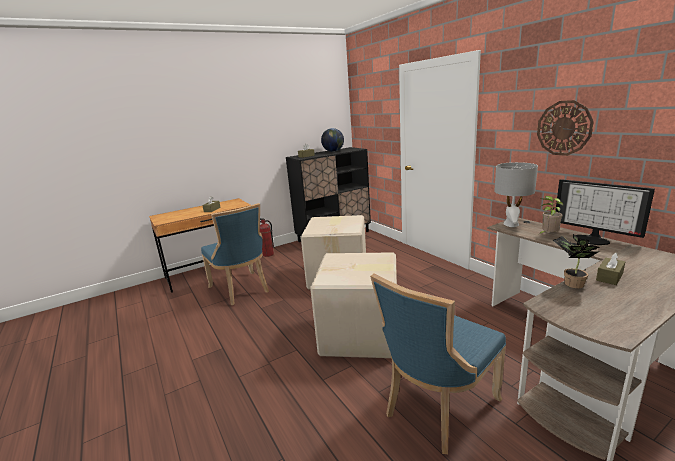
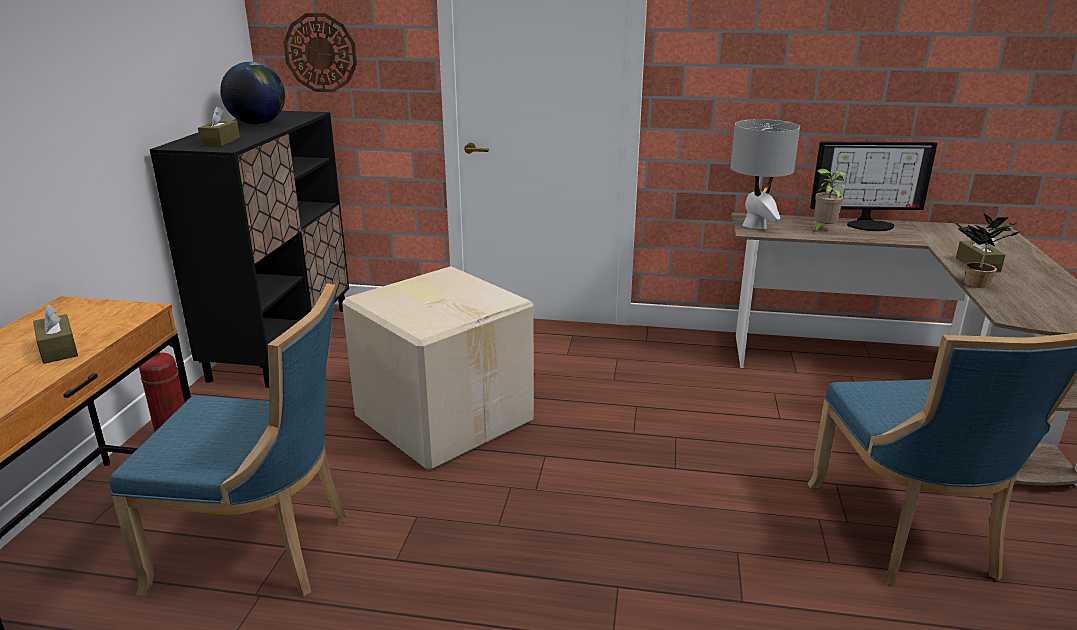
camera: 50 degrees left, 5 degrees up
(361, 335) = (667, 498): cardboard box -> none
(564, 128) = (810, 61): wall clock -> wall clock (320, 53)

